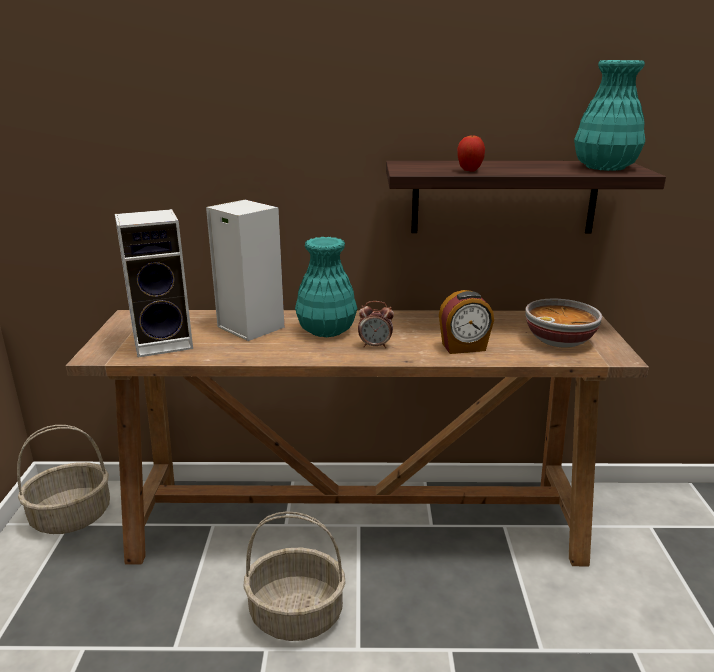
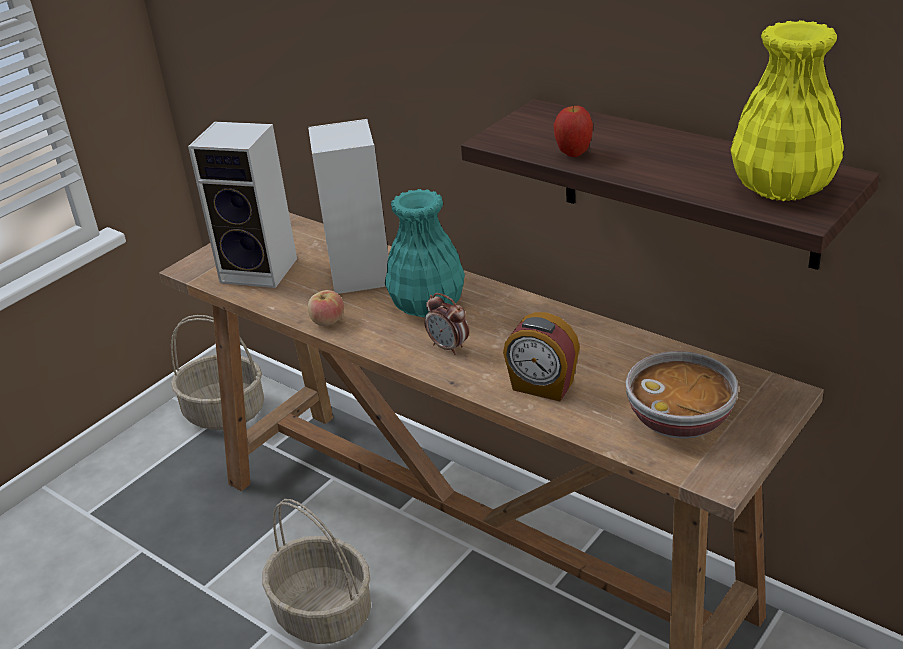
camera: 40 degrees right, 10 degrees up
(266, 355) = (327, 321): none -> apple
(605, 167) = (781, 188): turquoise vase -> yellow vase

